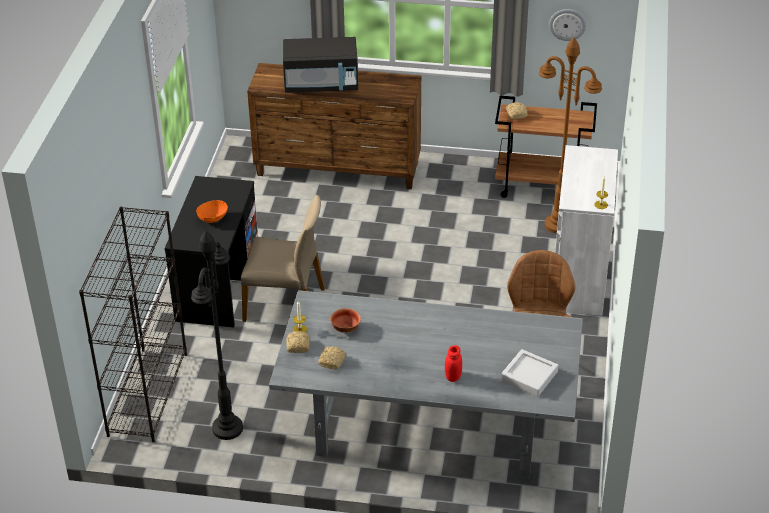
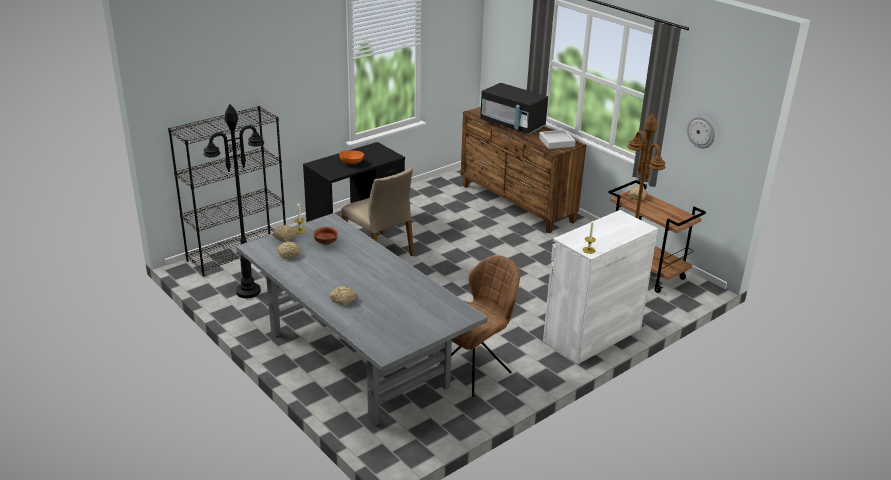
camera: 40 degrees right, 10 degrees down
(453, 377) = (343, 300): red jar -> bread
(529, 376) = (392, 327): grey tray -> grey tray (556, 142)

